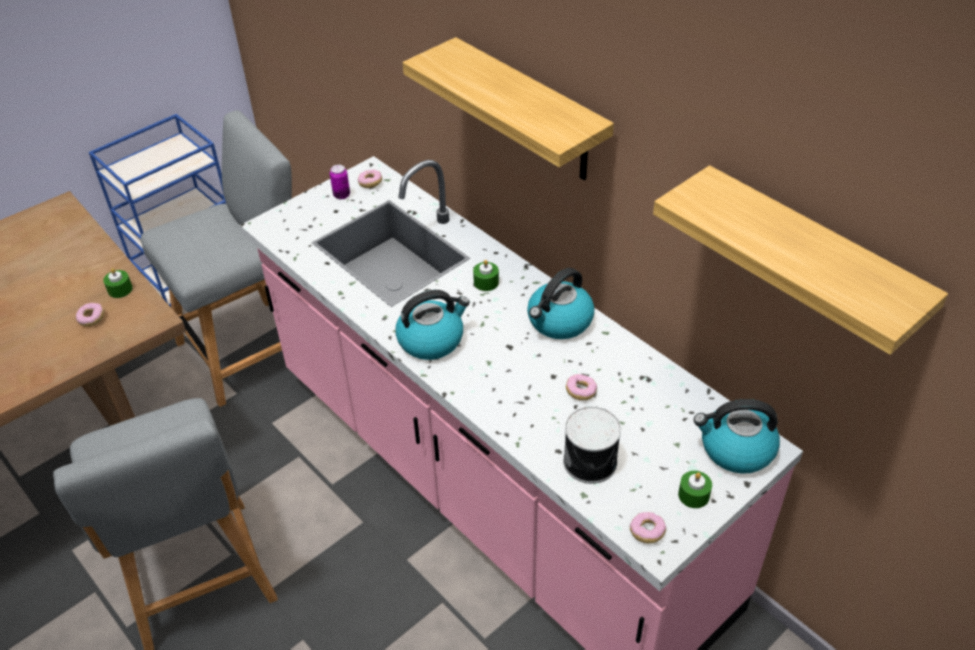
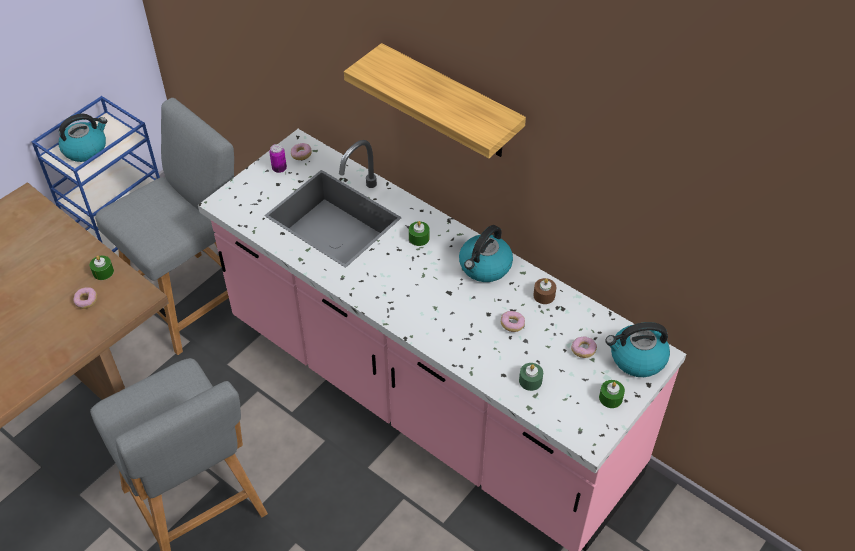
camera: 10 degrees left, 5 degrees up
(431, 339) = (385, 293): kettle -> kettle (86, 149)
(591, 462) = (530, 381): can -> green candle
(627, 361) = (544, 295): none -> brown candle
(647, 532) = (580, 430): donut -> donut (583, 350)
(809, 262) = (686, 221): shelf -> none

